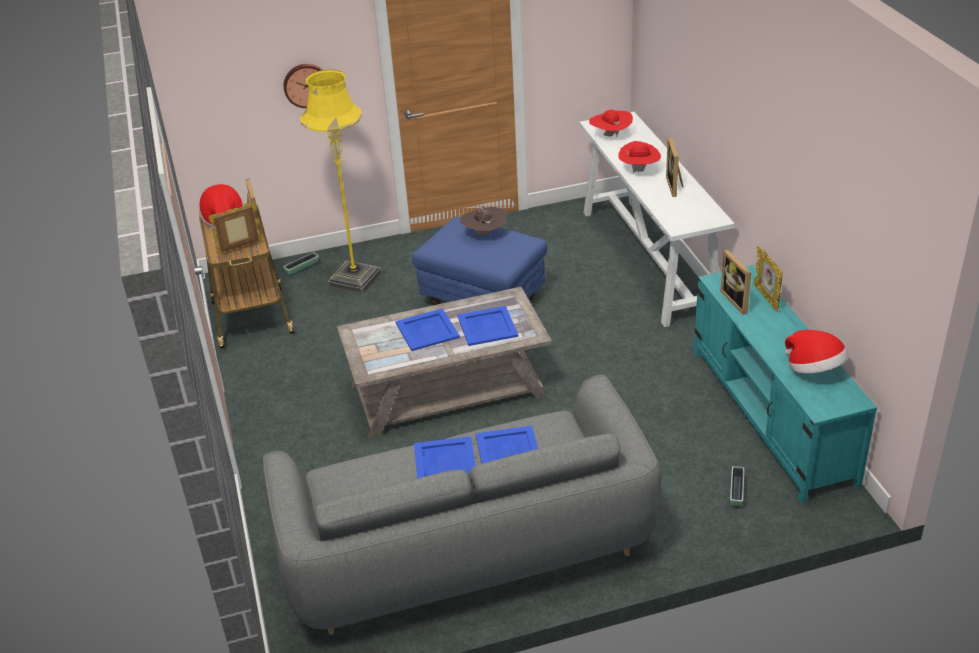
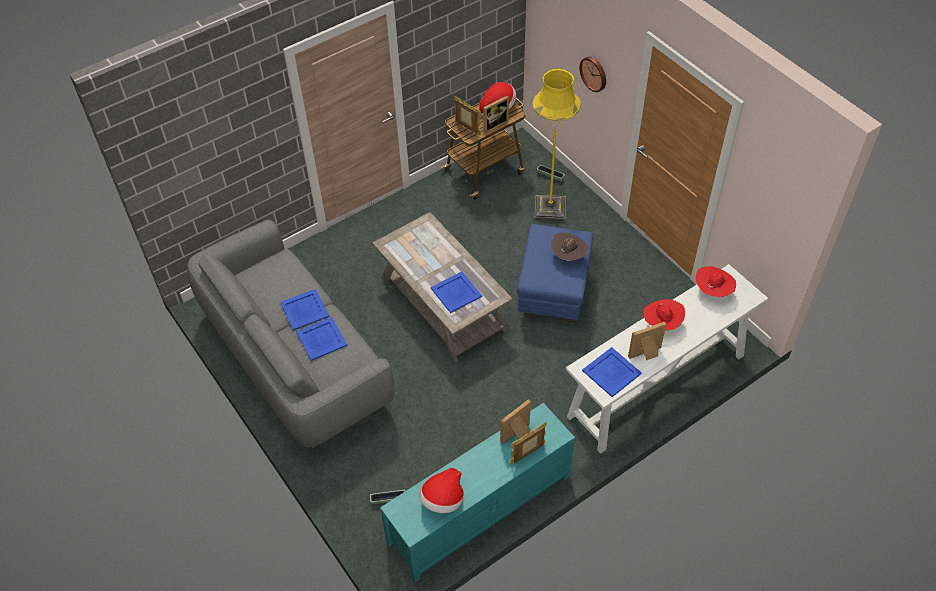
camera: 70 degrees right, 15 degrees up
(427, 330) = (440, 260): blue tray -> blue tray (611, 372)

